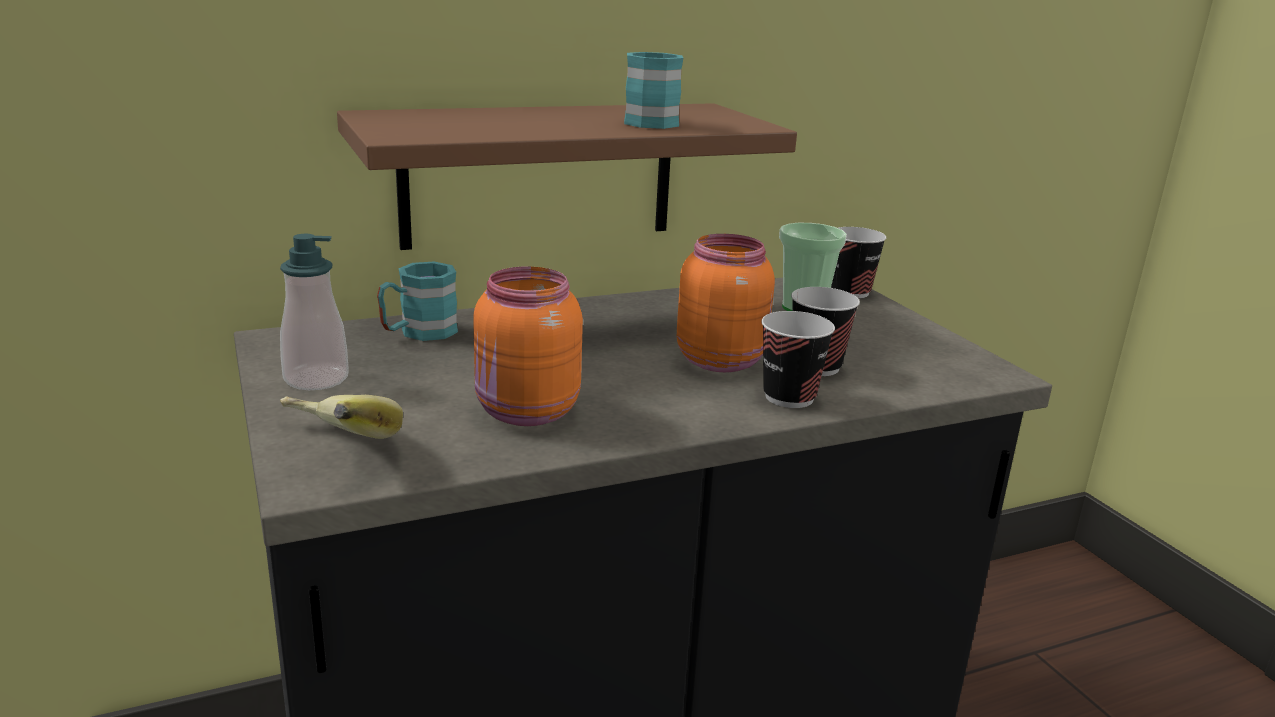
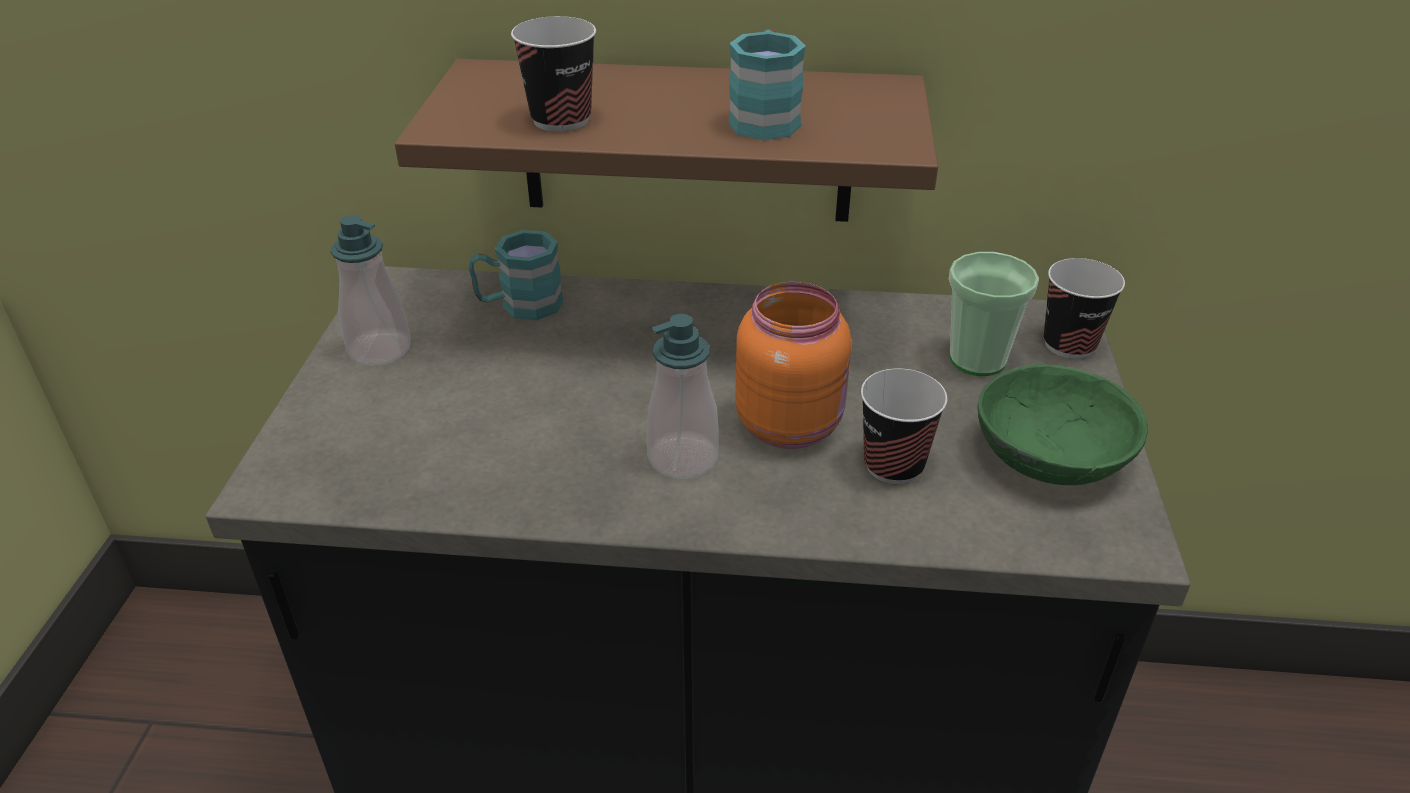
camera: 30 degrees right, 15 degrees up
(333, 452) = (316, 452): banana -> none
(525, 413) = (519, 449): orange jar -> none
(665, 392) = (683, 458): none -> soap dispenser
(789, 397) = (812, 506): cup -> cup (561, 120)
(904, 344) = (1048, 456): none -> green bowl

